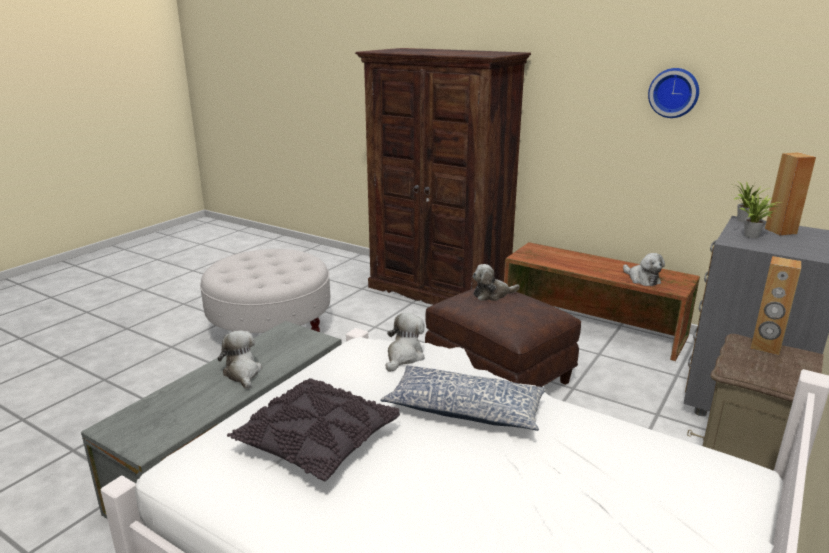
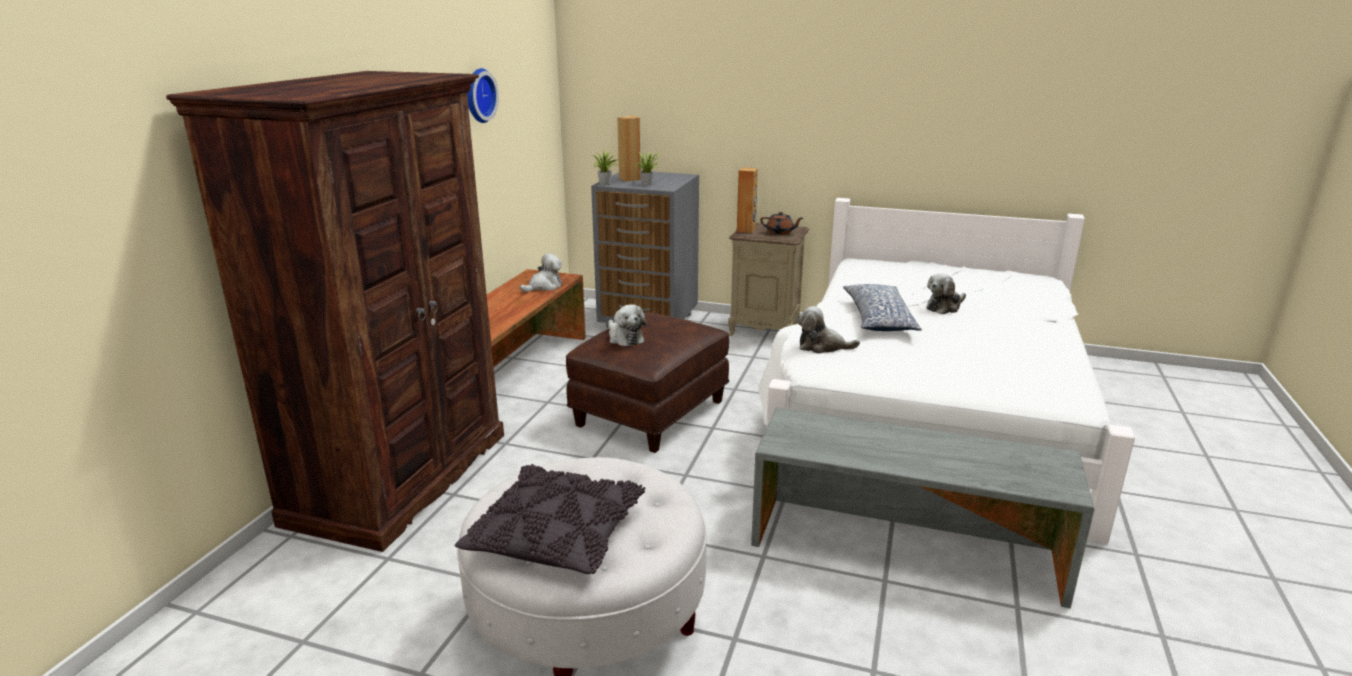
camera: 105 degrees left, 0 degrees up
(242, 373) = (898, 445): plush toy -> plush toy (944, 307)
(317, 441) = (977, 359): black pillow -> black pillow (557, 535)
(762, 370) = (780, 232): none -> brown teapot

